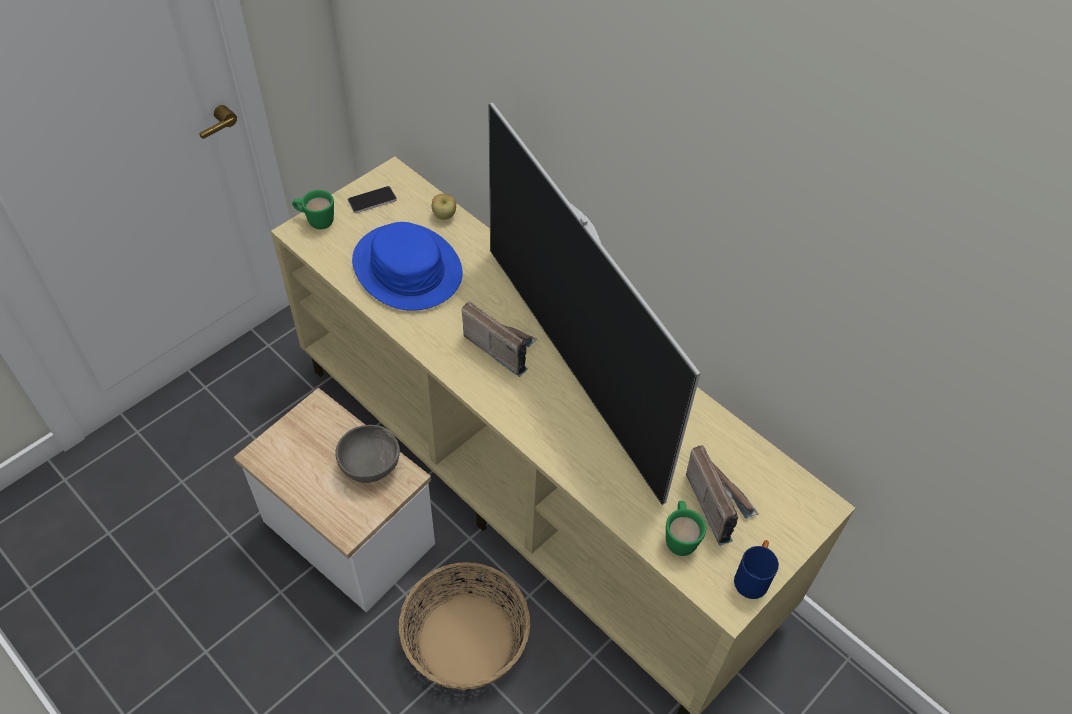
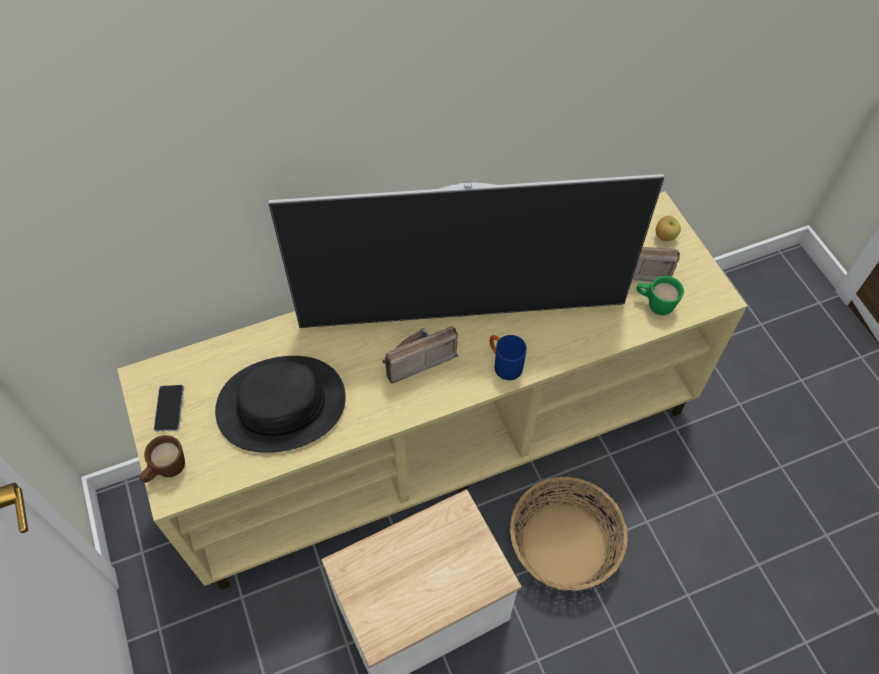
camera: 65 degrees left, 5 degrees up
(316, 221) = (166, 470): green mug -> brown mug
(371, 467) = (437, 536): grey bowl -> none
(407, 268) = (281, 405): blue hat -> black hat
(444, 216) = (230, 351): apple -> apple (664, 237)
(752, 577) = (702, 274): blue mug -> blue mug (504, 364)

